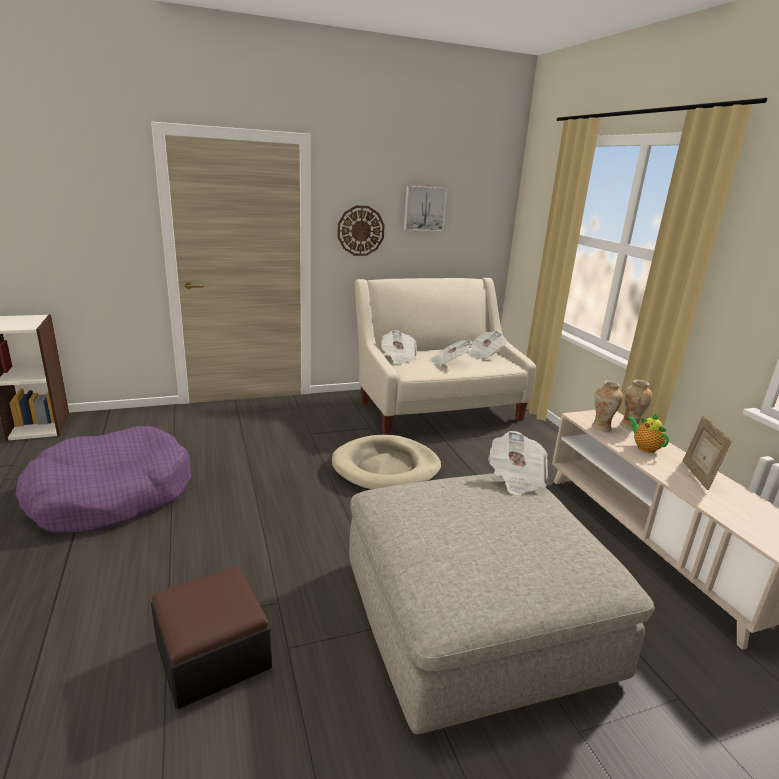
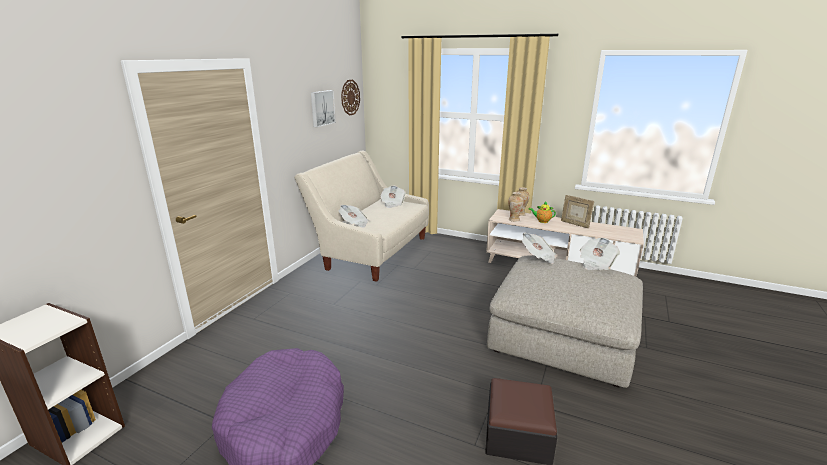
camera: 45 degrees left, 0 degrees up
(360, 231) = (290, 134): wall clock -> wall clock (350, 97)
(386, 468) = (412, 298): beige dog bed -> none
(449, 362) = (386, 215): newspaper -> newspaper (596, 263)

